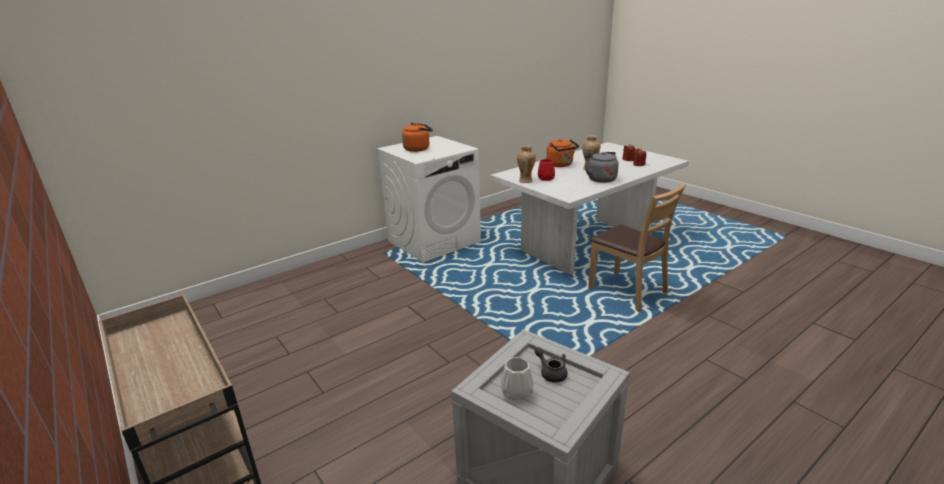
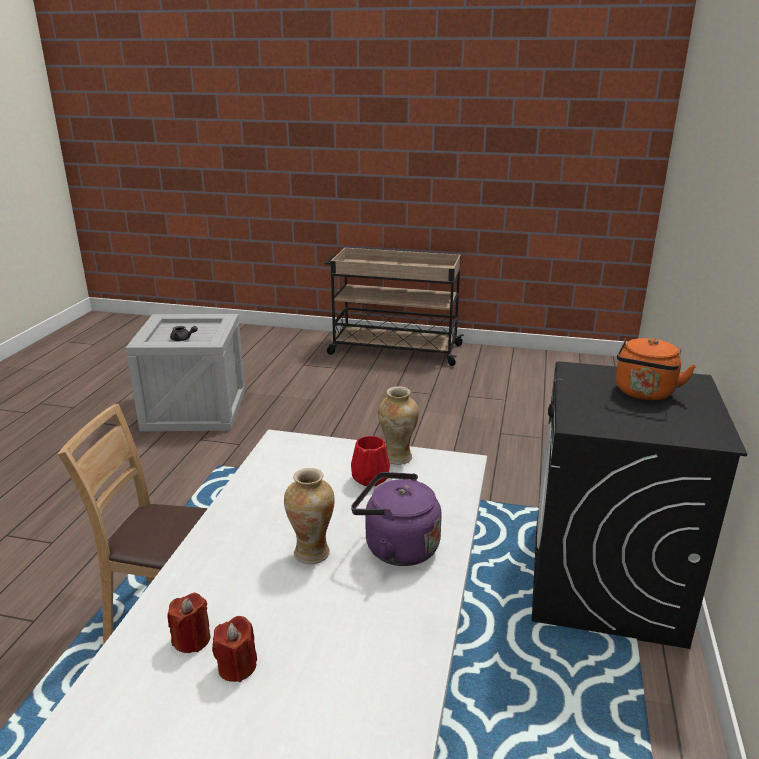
camera: 140 degrees right, 0 degrees up
(434, 241) = (605, 582): white washing machine -> black washing machine
(517, 392) = (199, 327): white vase -> none
(561, 165) = (396, 547): orange kettle -> purple kettle
(600, 179) = (259, 517): grey kettle -> none

